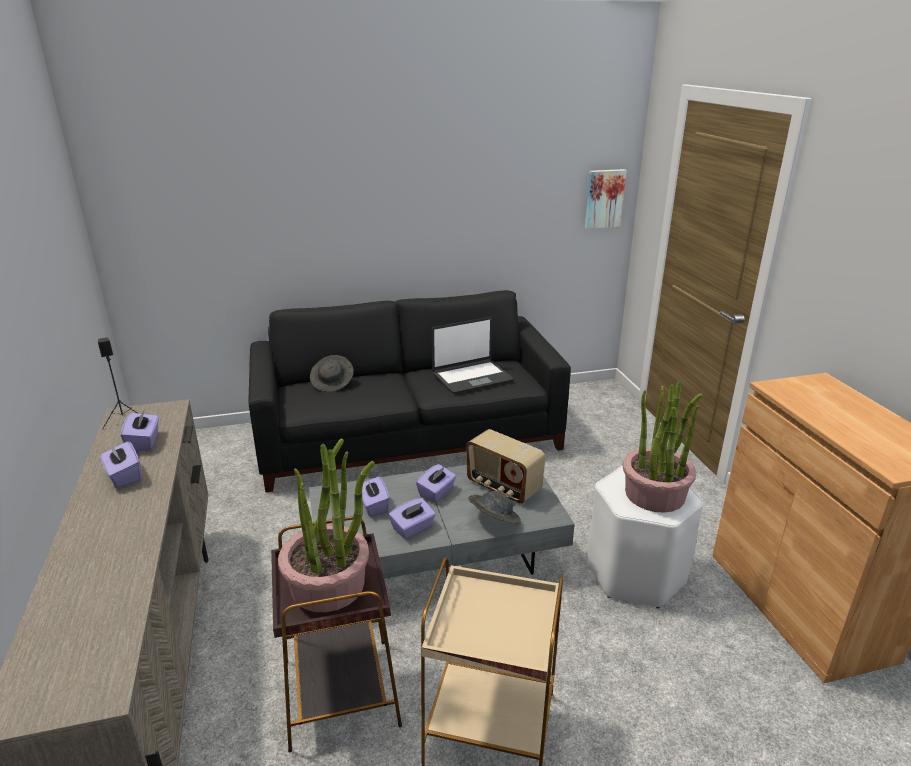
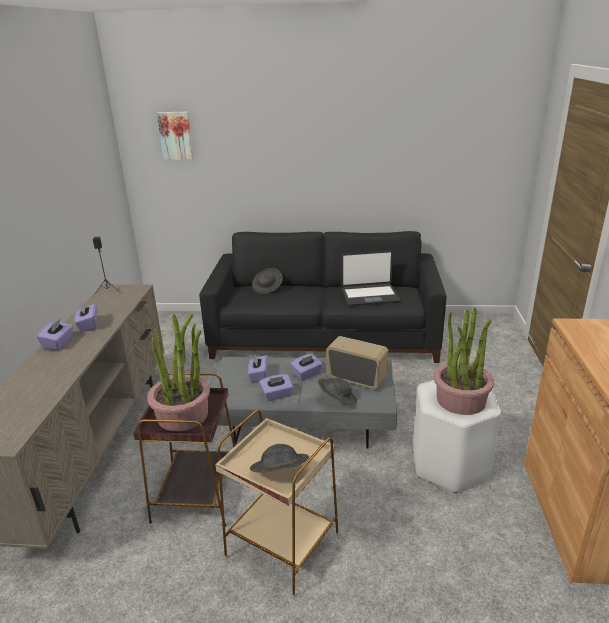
camera: 20 degrees right, 0 degrees up
(144, 442) = (111, 307): purple tissue box -> purple tissue box (59, 343)
(503, 487) = (357, 378): radio -> radio turned 150 degrees clockwise
(510, 639) = (279, 473): none -> grey hat
(604, 198) = (506, 161): picture -> picture (176, 135)

